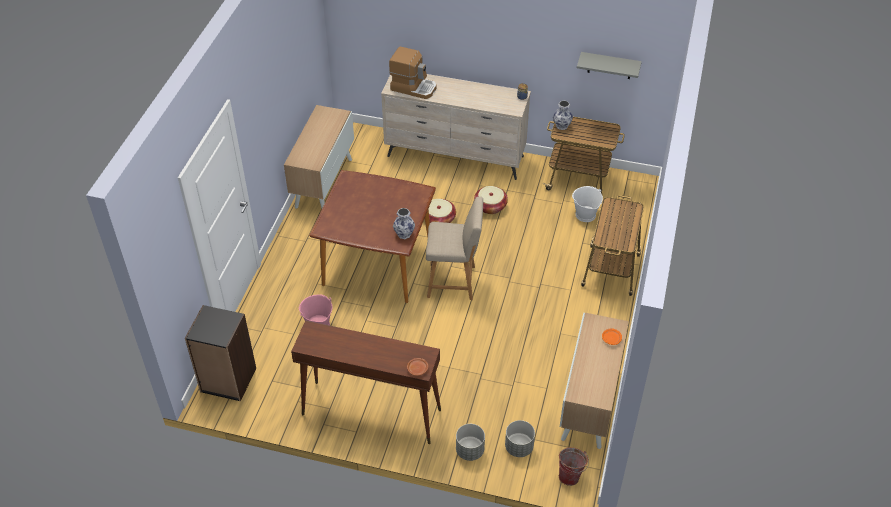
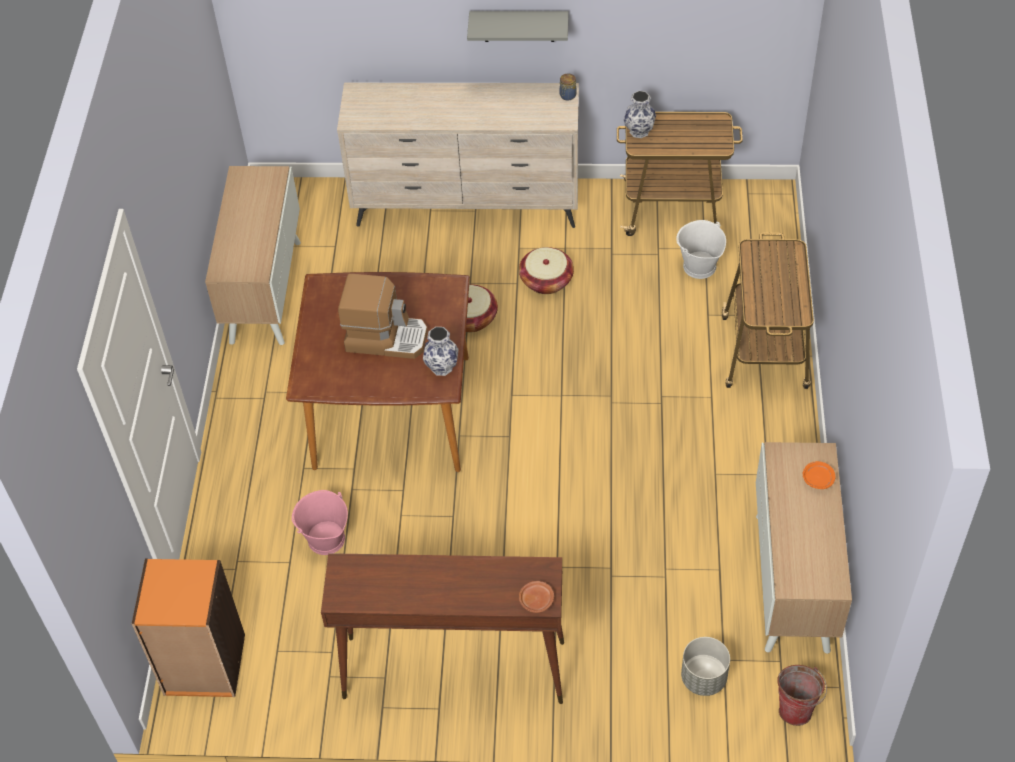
camera: 10 degrees left, 5 degrees up
(228, 380) = (204, 665): black bookcase -> orange bookcase
(413, 87) = (387, 110): coffee machine -> coffee machine (386, 337)
(454, 281) = (524, 420): beige chair -> none
(470, 450) = (629, 700): grey planter -> none
(609, 65) = (705, 23): grey shelf -> grey shelf (519, 26)

